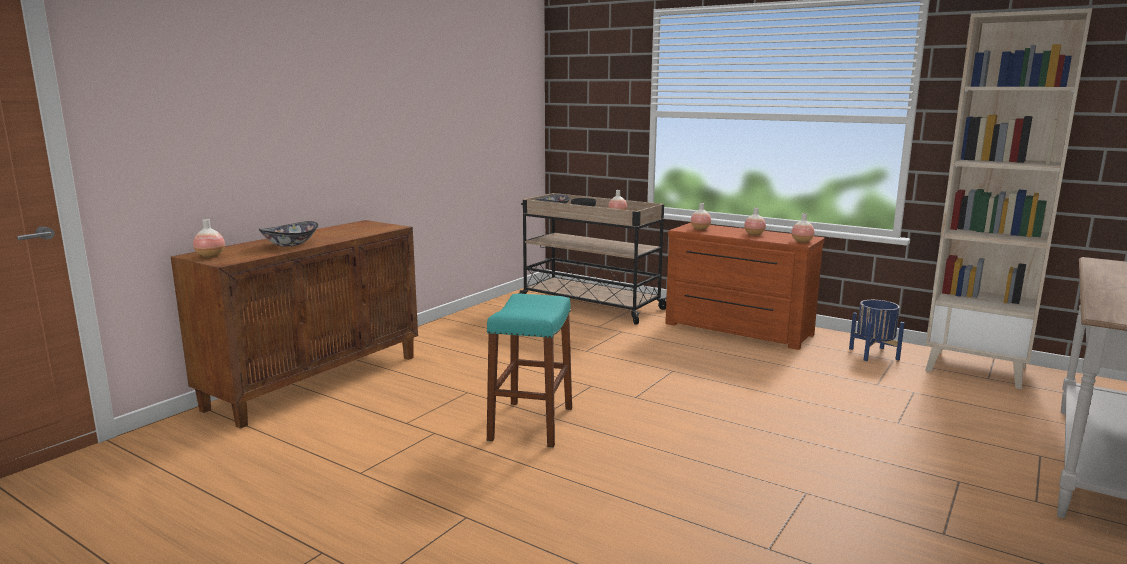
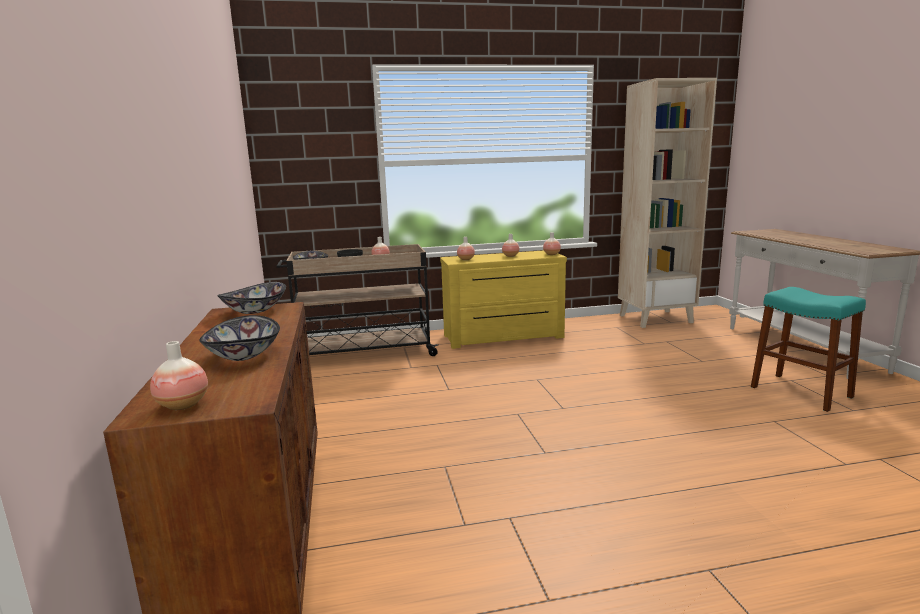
camera: 45 degrees left, 0 degrees up
(374, 226) = (255, 311): none -> bowl
(531, 423) = (554, 464): turquoise stool -> turquoise stool (800, 392)
(737, 330) = (504, 337): brown dresser -> yellow dresser
(873, 354) = (601, 327): blue planter -> none

